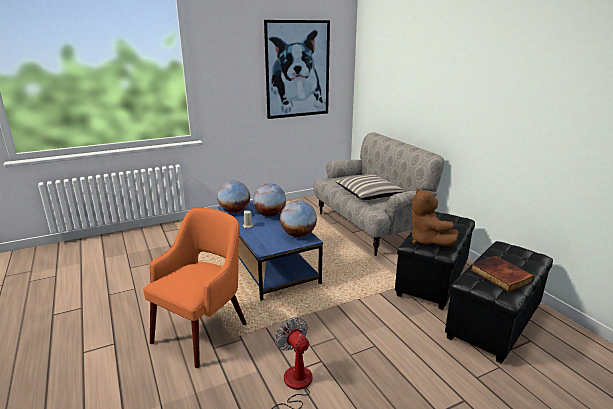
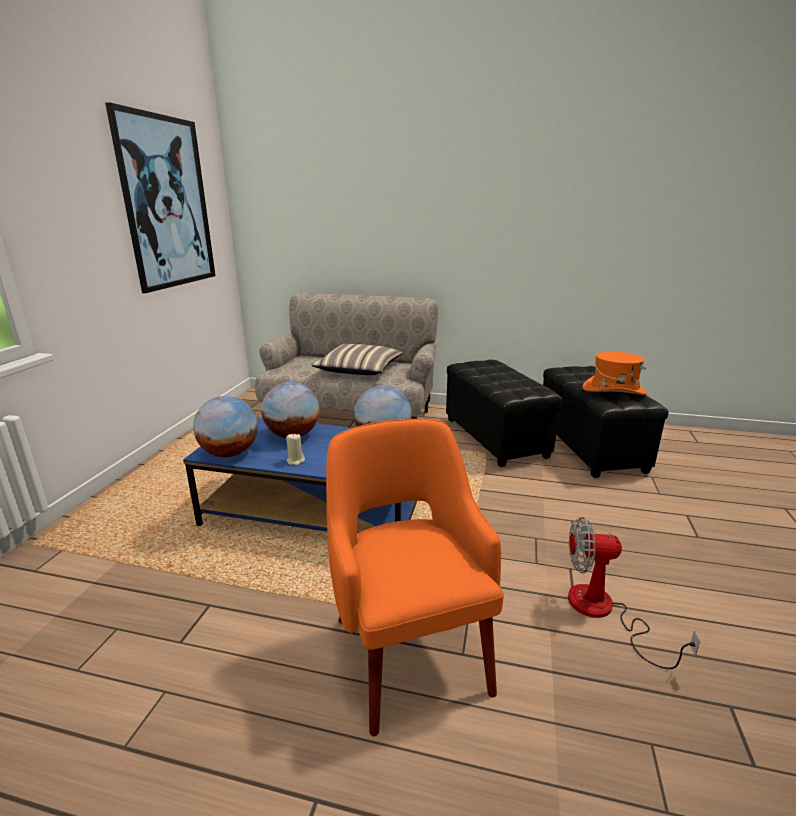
camera: 50 degrees left, 0 degrees up
(427, 241) = (514, 388): brown plush toy -> none
(499, 276) = (613, 391): book -> orange hat

